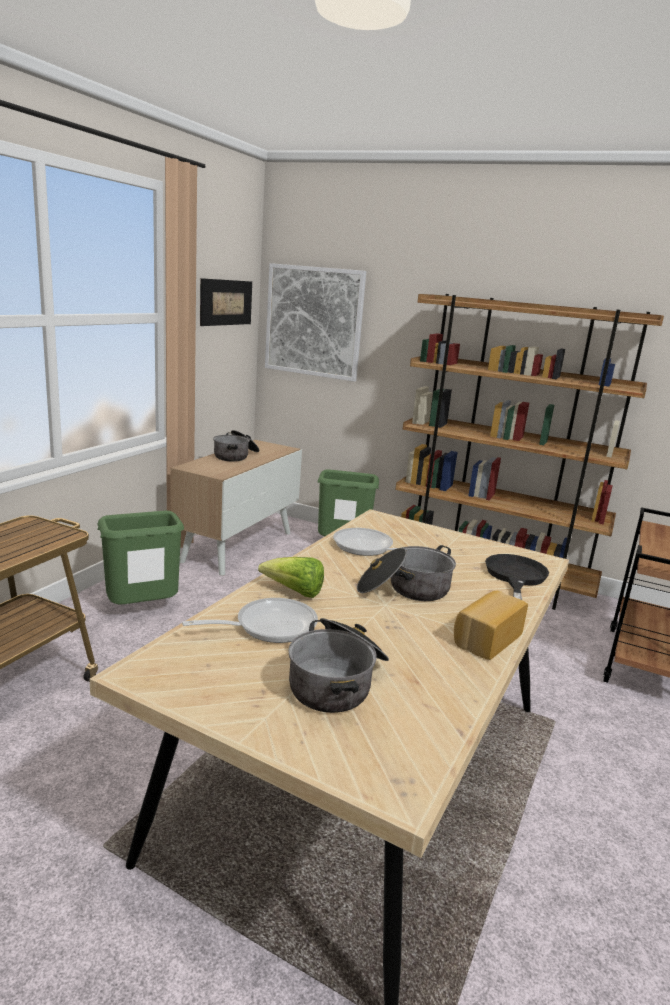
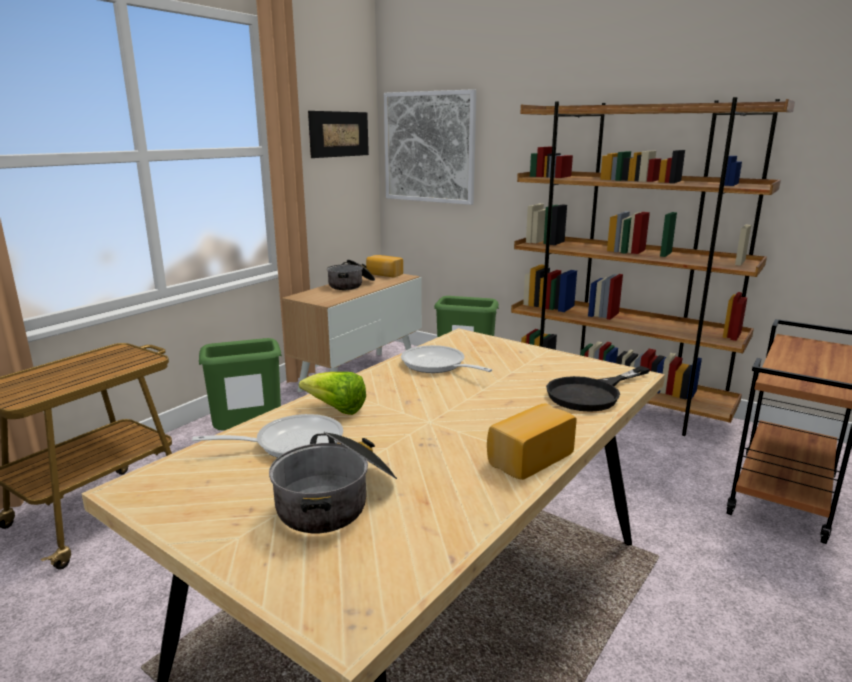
camera: 10 degrees right, 0 degrees up
(264, 445) = (384, 274): none -> bread
(404, 590) = (458, 406): cooking pot -> none
(515, 578) = (591, 393): black frying pan -> black frying pan turned 150 degrees counterclockwise

